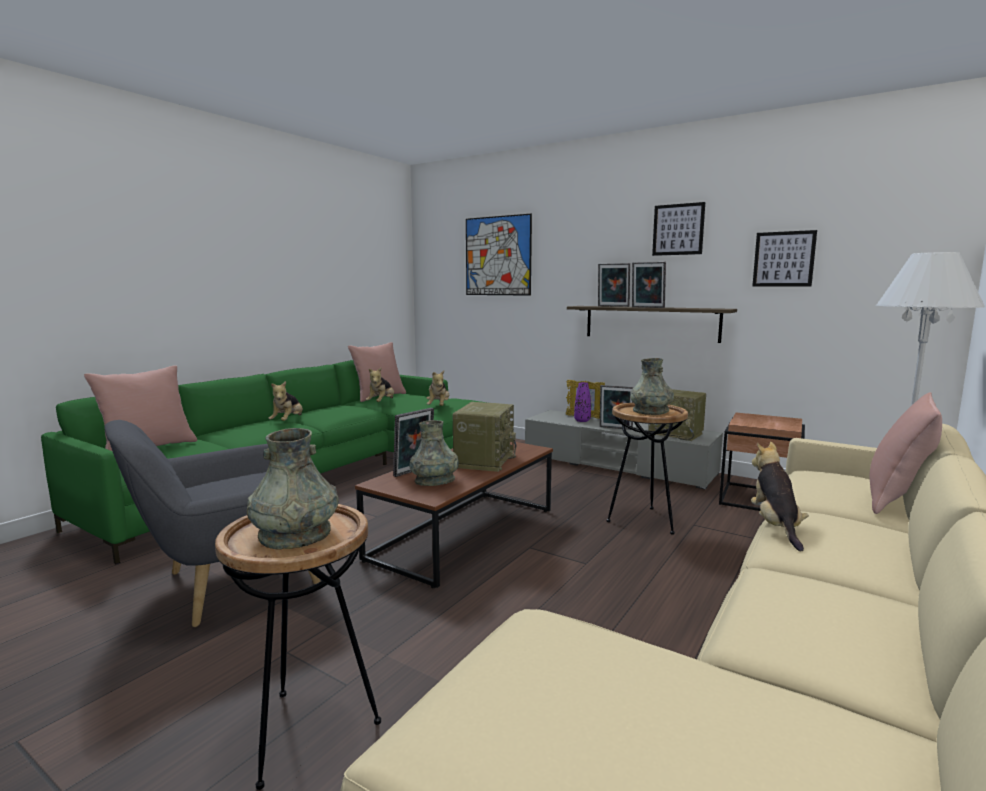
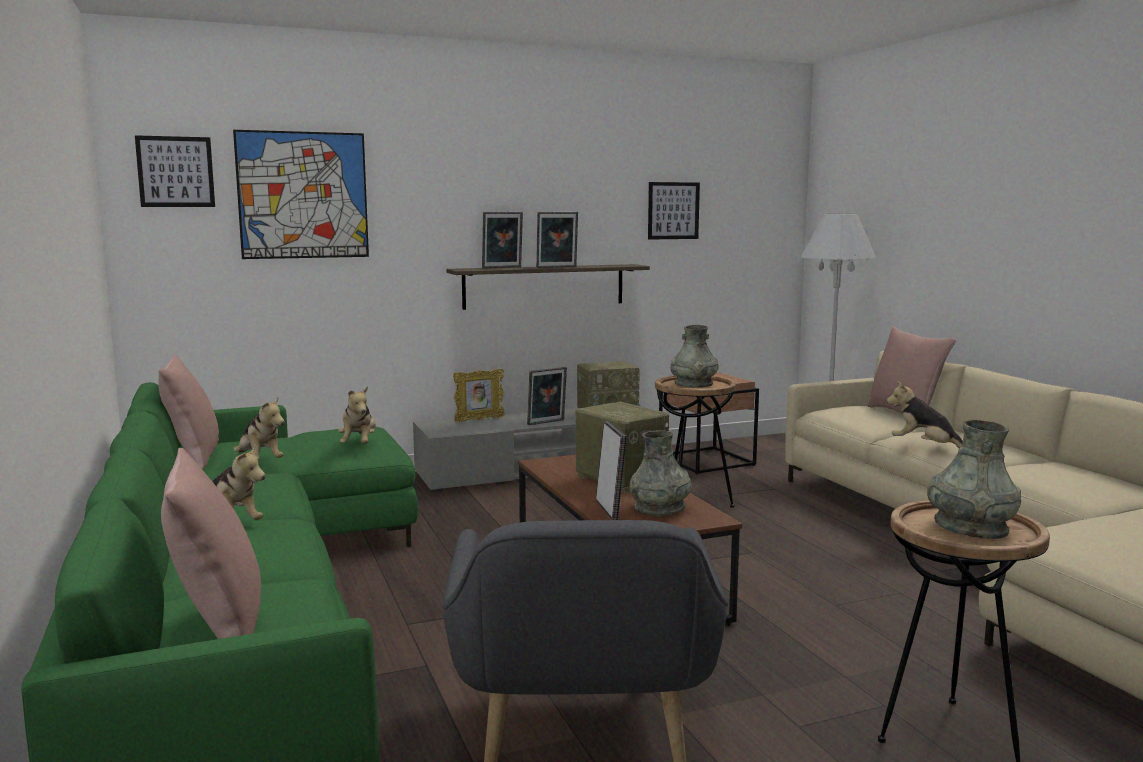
camera: 55 degrees left, 0 degrees up
(438, 407) = (359, 444): plush toy -> plush toy turned 45 degrees clockwise
(582, 420) = (491, 424): purple vase -> none
(678, 229) = (569, 172): picture -> picture (175, 172)

